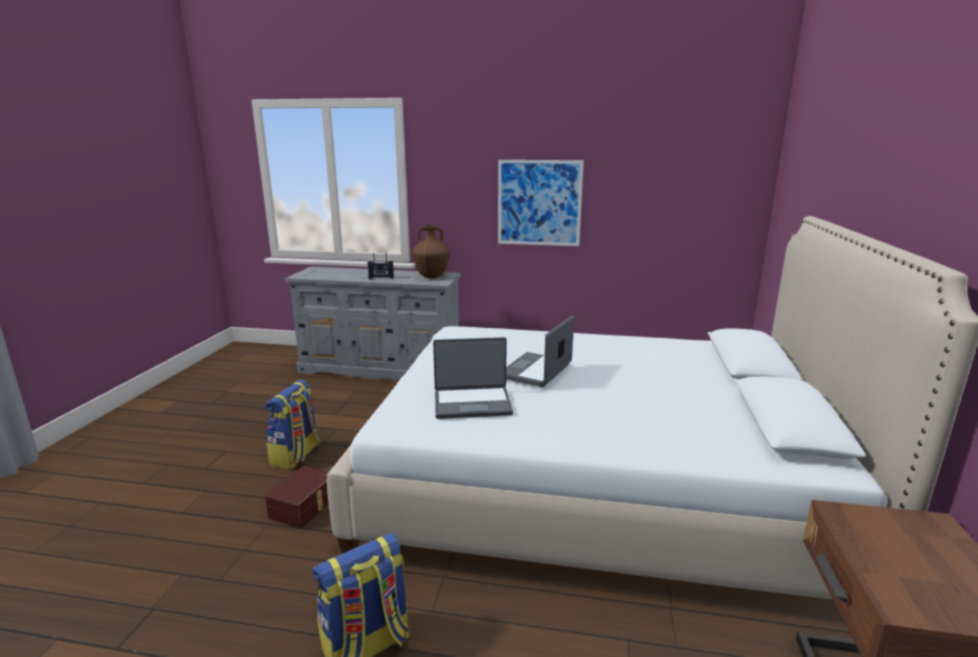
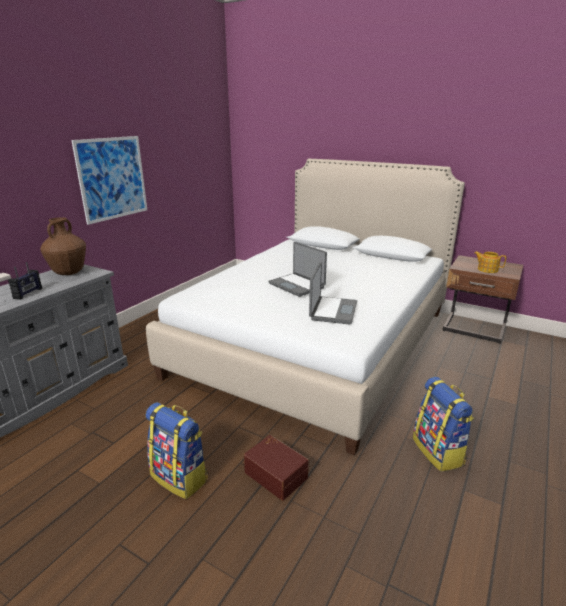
camera: 70 degrees left, 5 degrees up
(889, 560) = (487, 269): none -> teapot

